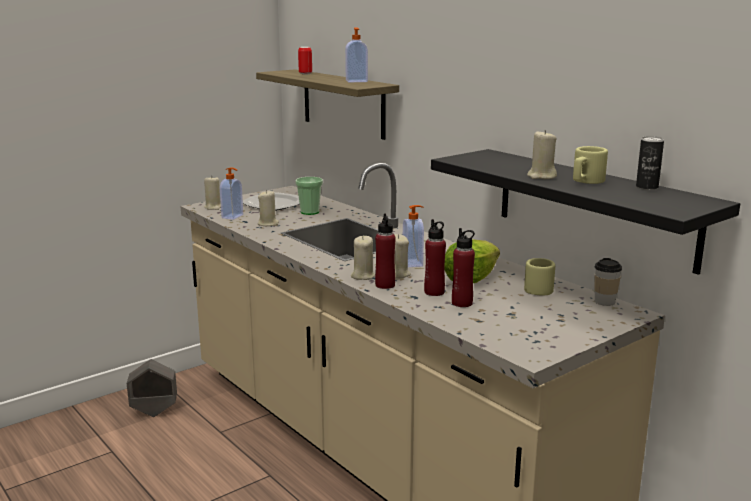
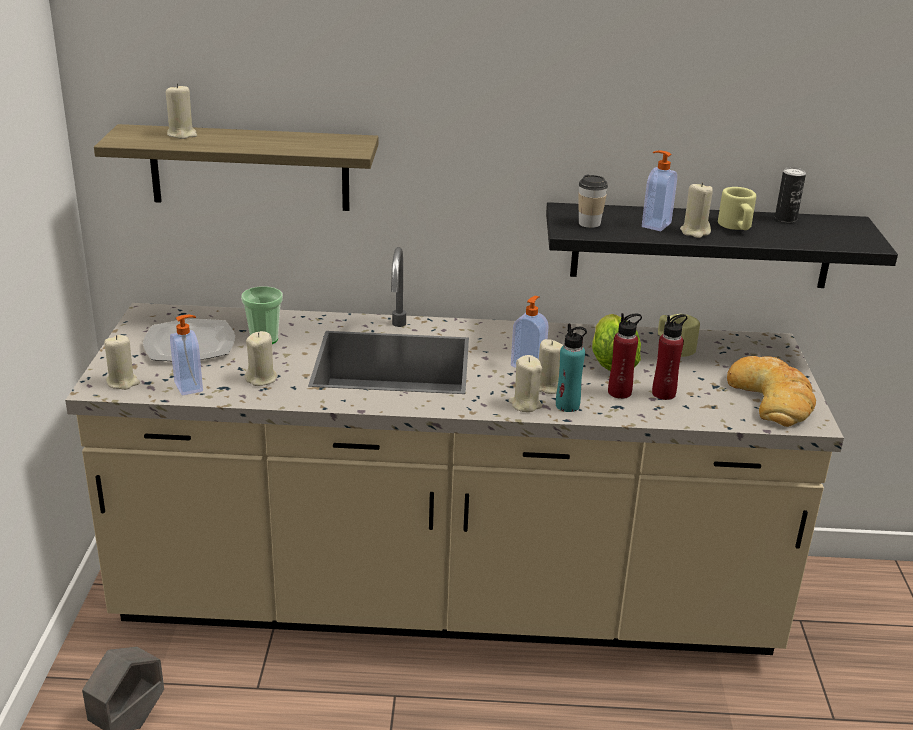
camera: 50 degrees left, 10 degrees up
(305, 74) = (182, 134): can -> beige candle
(356, 81) = (309, 139): soap dispenser -> soap dispenser (655, 225)
(385, 285) = (567, 405): red bottle -> turquoise bottle
(538, 334) = (772, 398): none -> bread
(604, 301) = (738, 339): cup -> cup (589, 223)

